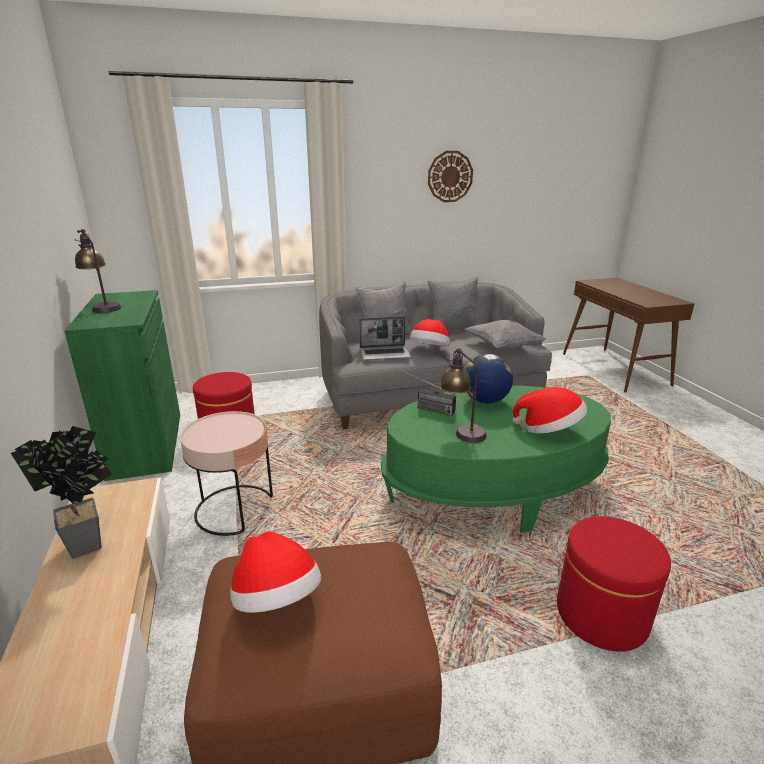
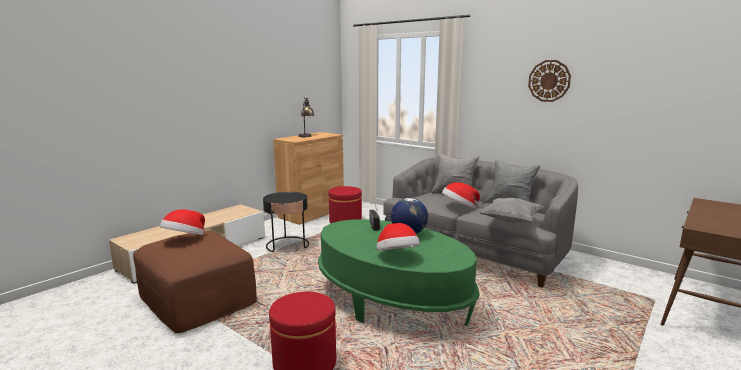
camera: 55 degrees right, 10 degrees down
(92, 546) = (211, 218): potted plant -> none
(146, 444) = (311, 213): green cabinet -> brown cabinet
(235, 509) = (287, 245): pink side table -> black side table
(385, 354) = (425, 199): laptop -> none
(461, 430) = (358, 236): table lamp -> none

